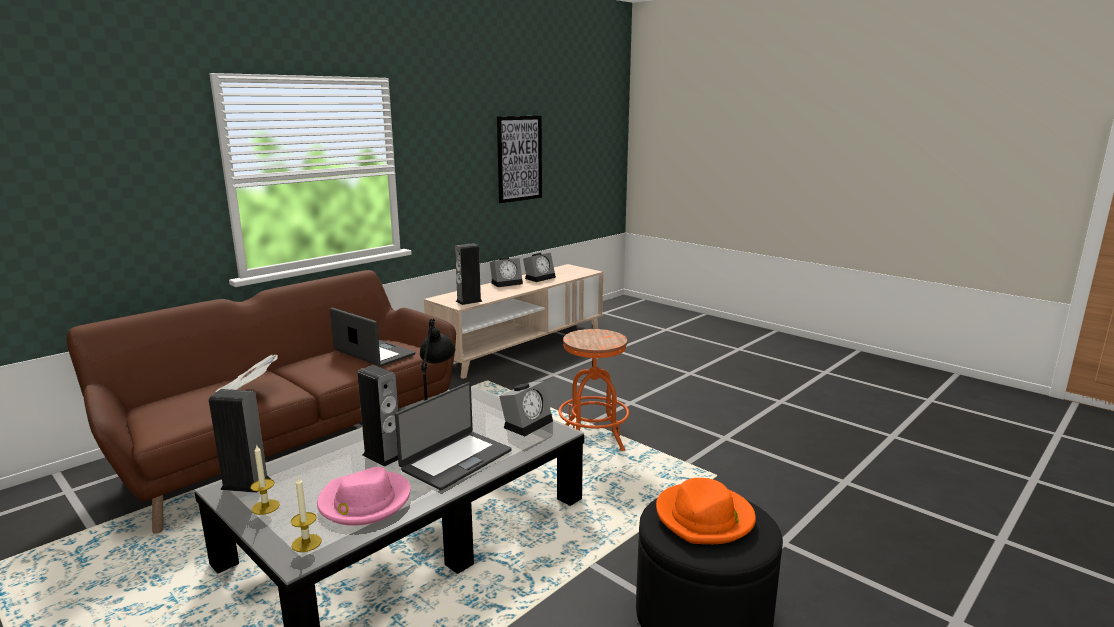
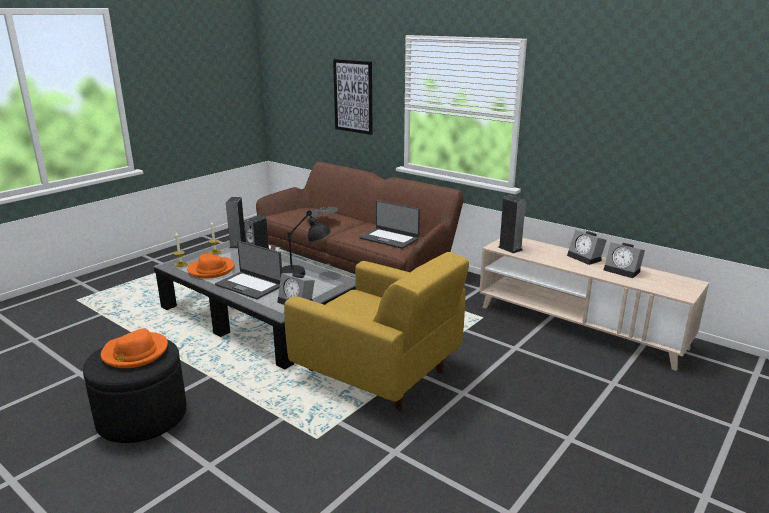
camera: 85 degrees right, 5 degrees up
(364, 502) = (211, 270): pink hat -> orange hat
(373, 353) = (389, 238): laptop -> laptop turned 90 degrees clockwise
(519, 158) = (678, 136): picture -> picture (353, 96)
(593, 439) = (379, 373): orange stool -> yellow armchair

